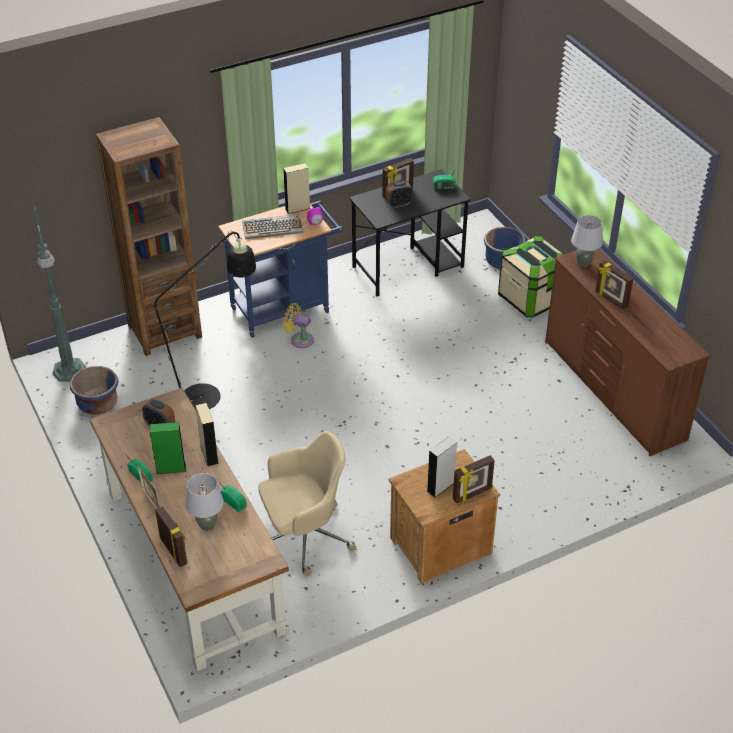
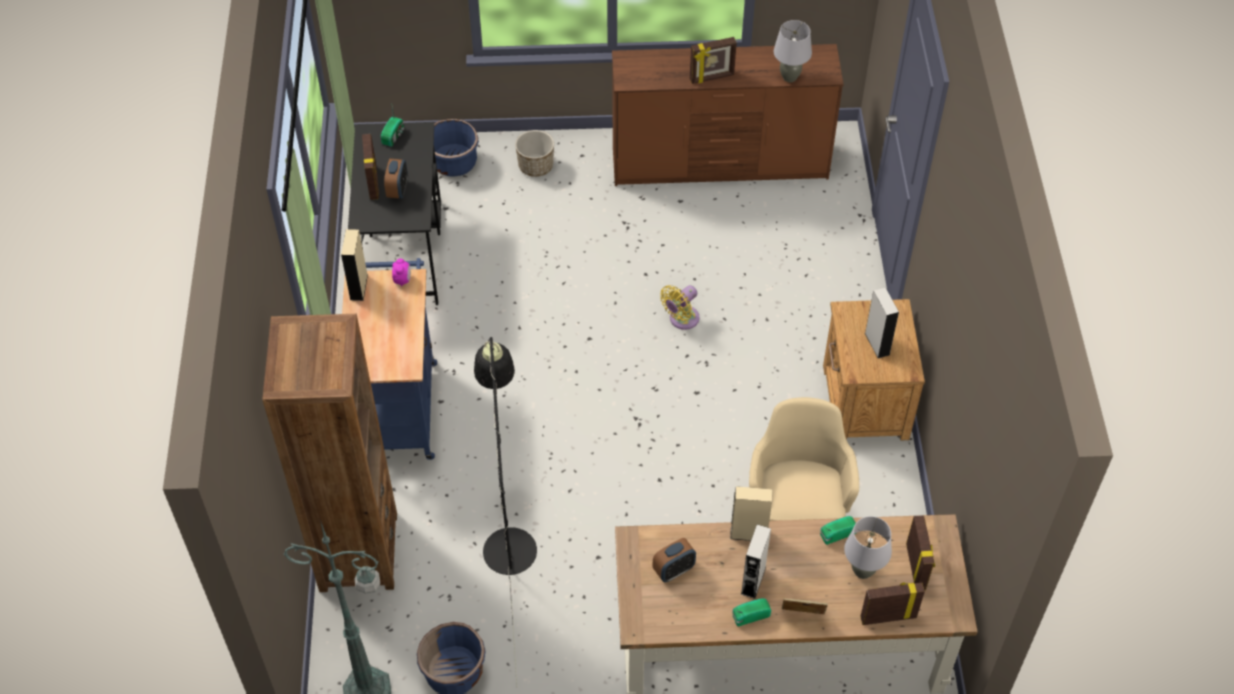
camera: 65 degrees left, 10 degrees up
(171, 468) = (753, 580): green speaker -> grey speaker
(273, 227) = (382, 325): keyboard -> none
(299, 339) = (467, 410): yellow fan -> yellow fan (681, 319)
(472, 494) = (900, 321): picture frame -> picture frame (916, 567)
(531, 298) = (536, 166): storage box -> planter
(583, 263) = (639, 73): grey table lamp -> grey table lamp (789, 77)

